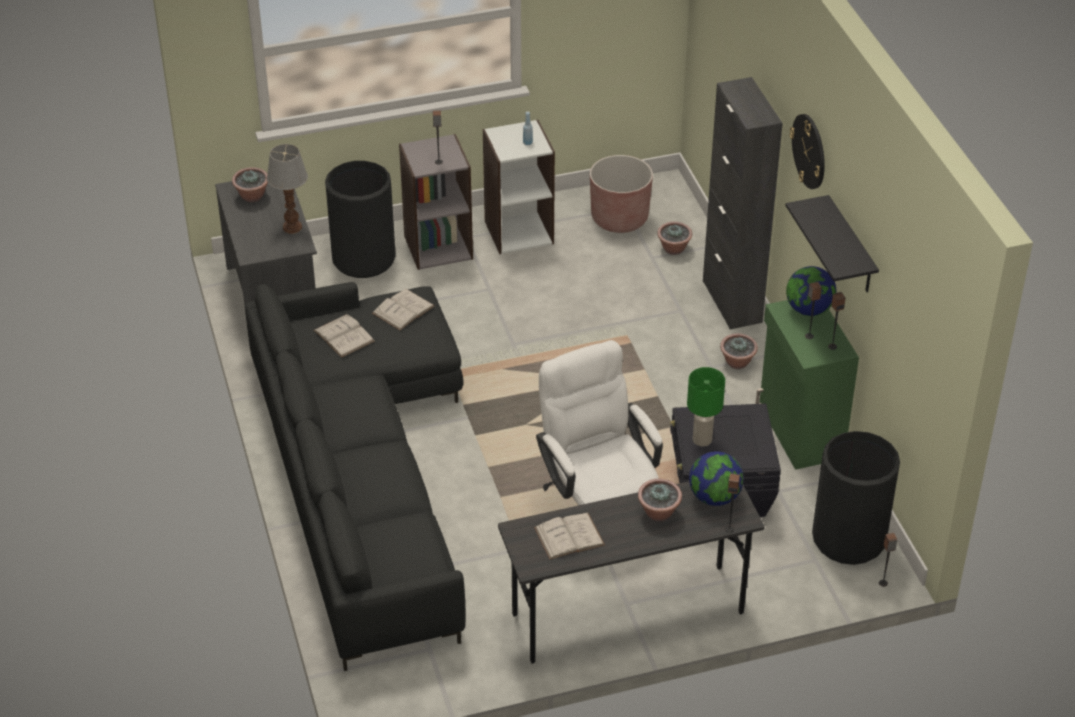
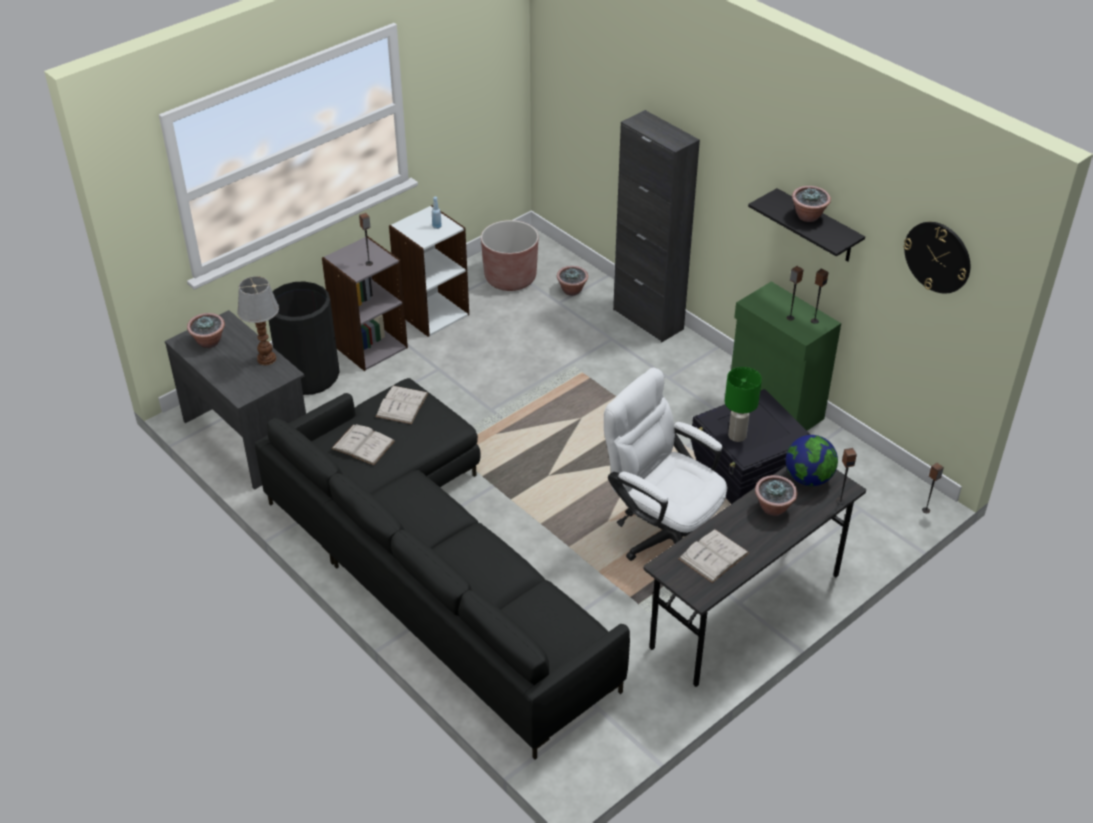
camera: 25 degrees left, 0 degrees up
(737, 363) = (687, 367): potted plant -> potted plant (808, 216)
(808, 309) = (773, 296): globe -> none
(809, 151) = (741, 155): wall clock -> wall clock (937, 257)
(848, 538) = (874, 483): black trash can -> none

